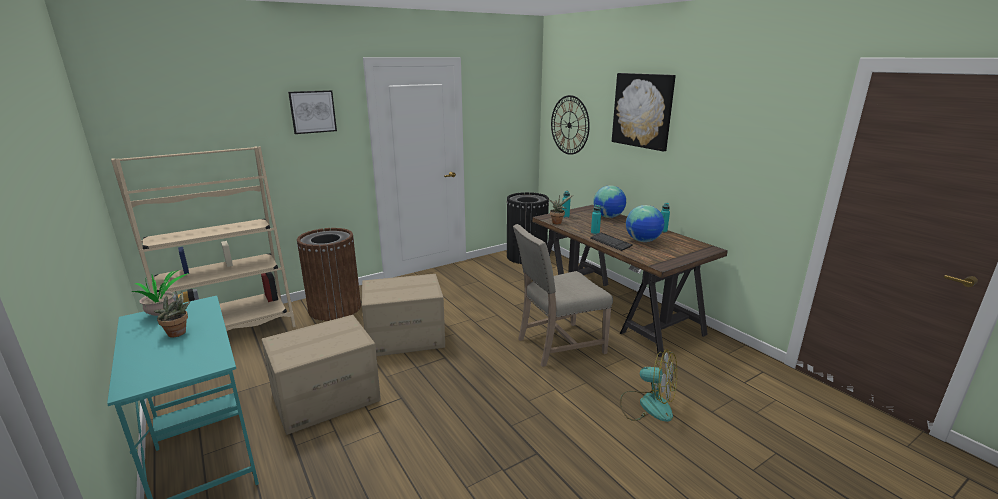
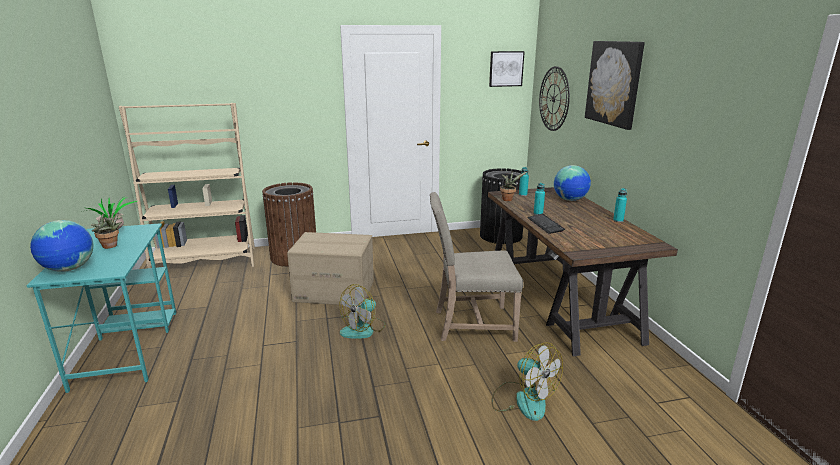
camera: 20 degrees right, 0 degrees up
(312, 111) = (290, 75): picture -> picture (506, 68)
(326, 398) = (238, 328): cardboard box -> none
(462, 371) = (363, 329): none -> fan
(643, 241) = (584, 227): globe -> globe (69, 269)

